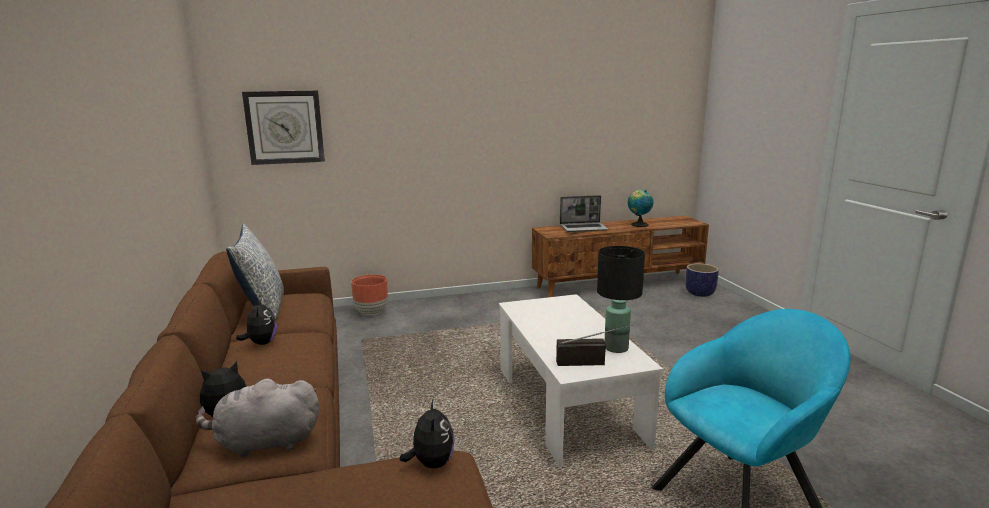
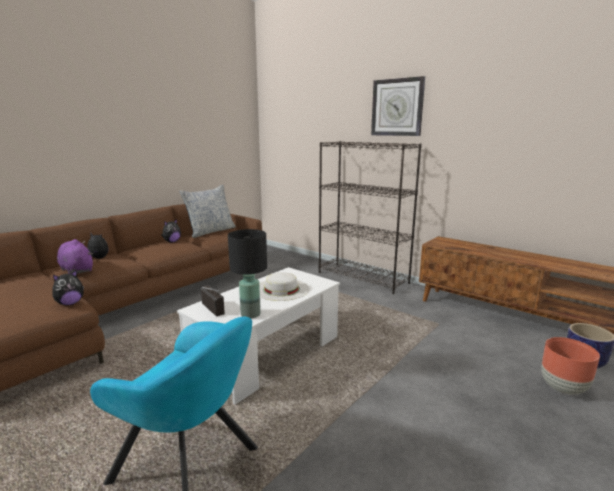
camera: 55 degrees right, 0 degrees up
(264, 443) = (76, 270): grey plush toy -> purple plush toy
(284, 127) = (290, 136): wall clock -> wall clock (397, 107)
(371, 313) = (311, 263): brown planter -> brown planter (562, 388)
(459, 303) = (363, 277): none -> black bookcase
(563, 320) = (281, 289): none -> white hat
(584, 228) = (476, 248): laptop -> none
(638, 224) = (540, 260): globe -> none

